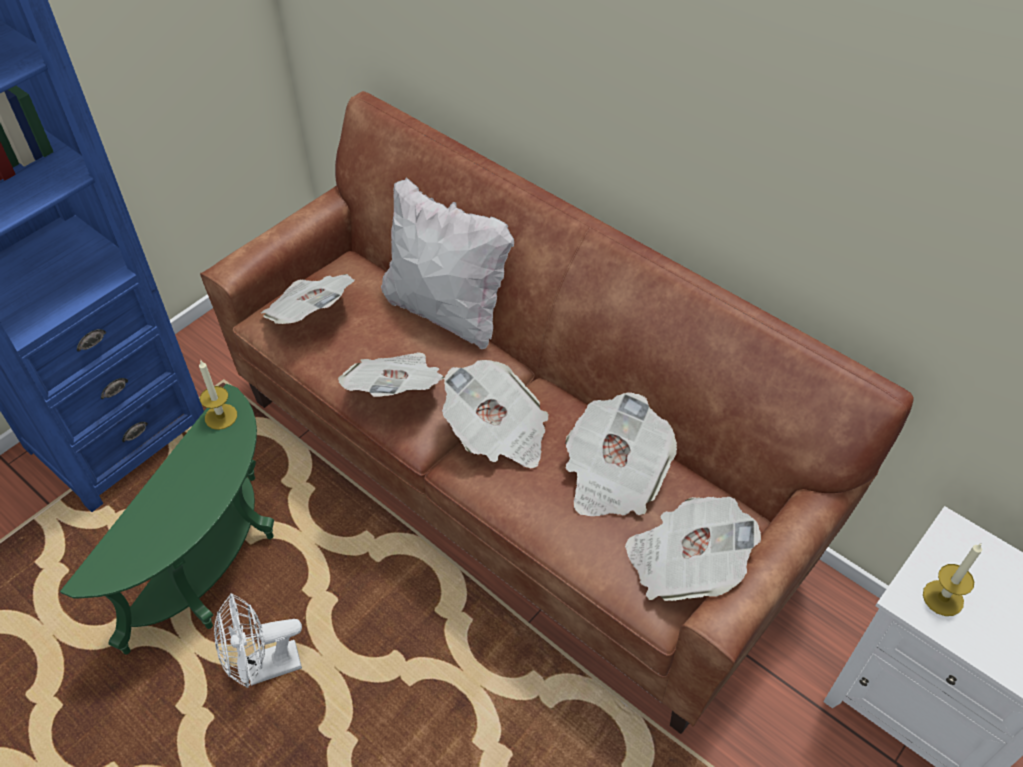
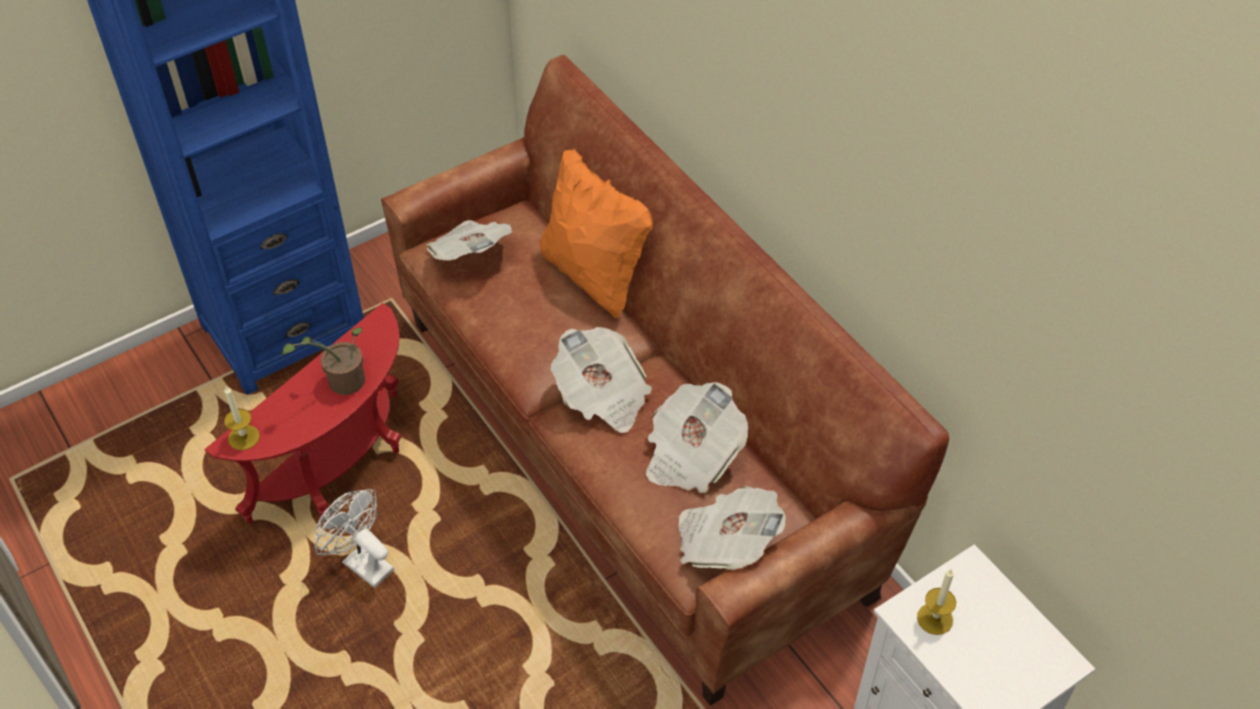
camera: 15 degrees right, 0 degrees up
(202, 479) = (341, 382): none -> potted plant
(215, 569) = (341, 469): green side table -> red side table
(221, 416) = (370, 331): candle -> candle (244, 437)
(264, 668) = (361, 563): white fan -> white fan turned 45 degrees clockwise
(396, 391) = (525, 340): newspaper -> none
(446, 312) = (594, 277): white pillow -> orange pillow

